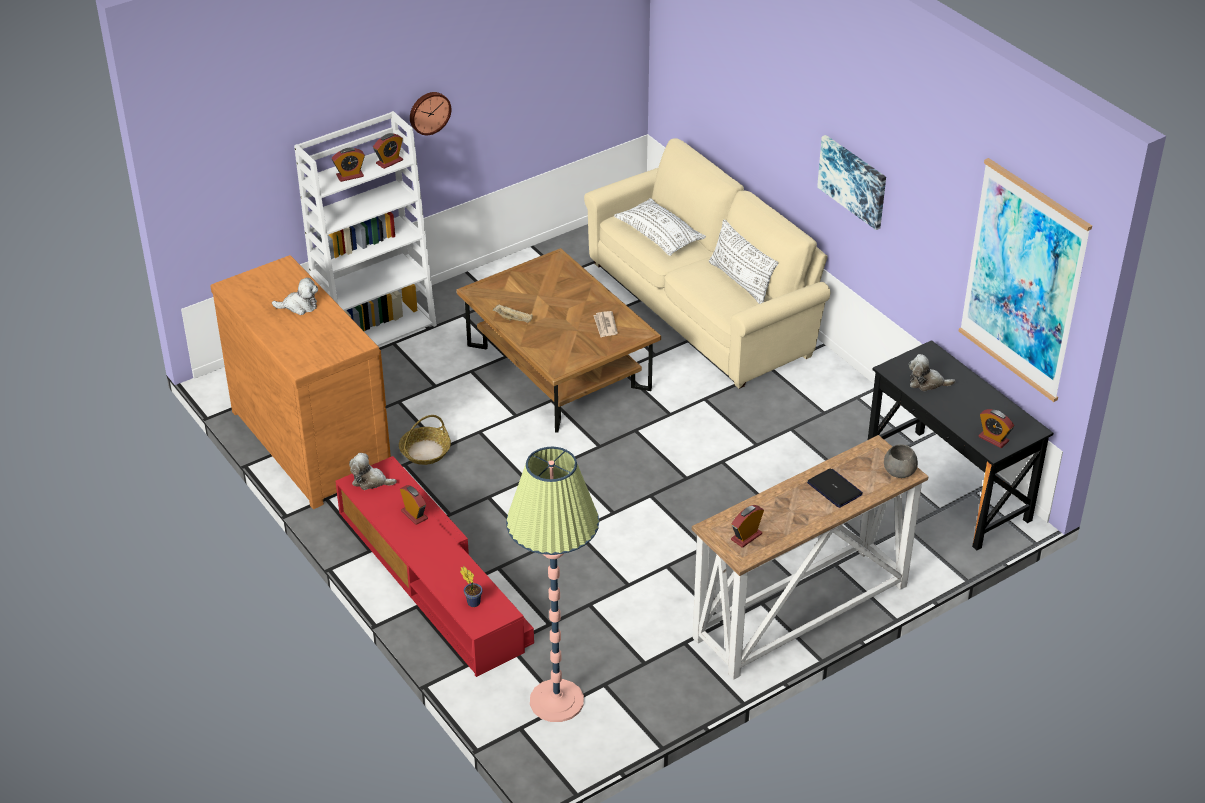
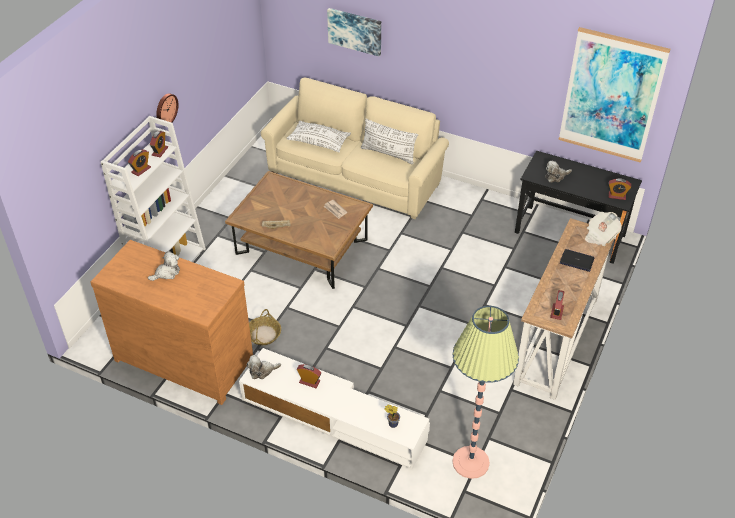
camera: 30 degrees left, 5 degrees up
(434, 578) = (335, 417): red tv stand -> white tv stand
(853, 181) = (459, 68): picture -> picture (355, 31)
(899, 471) = (600, 235): grey bowl -> newspaper

